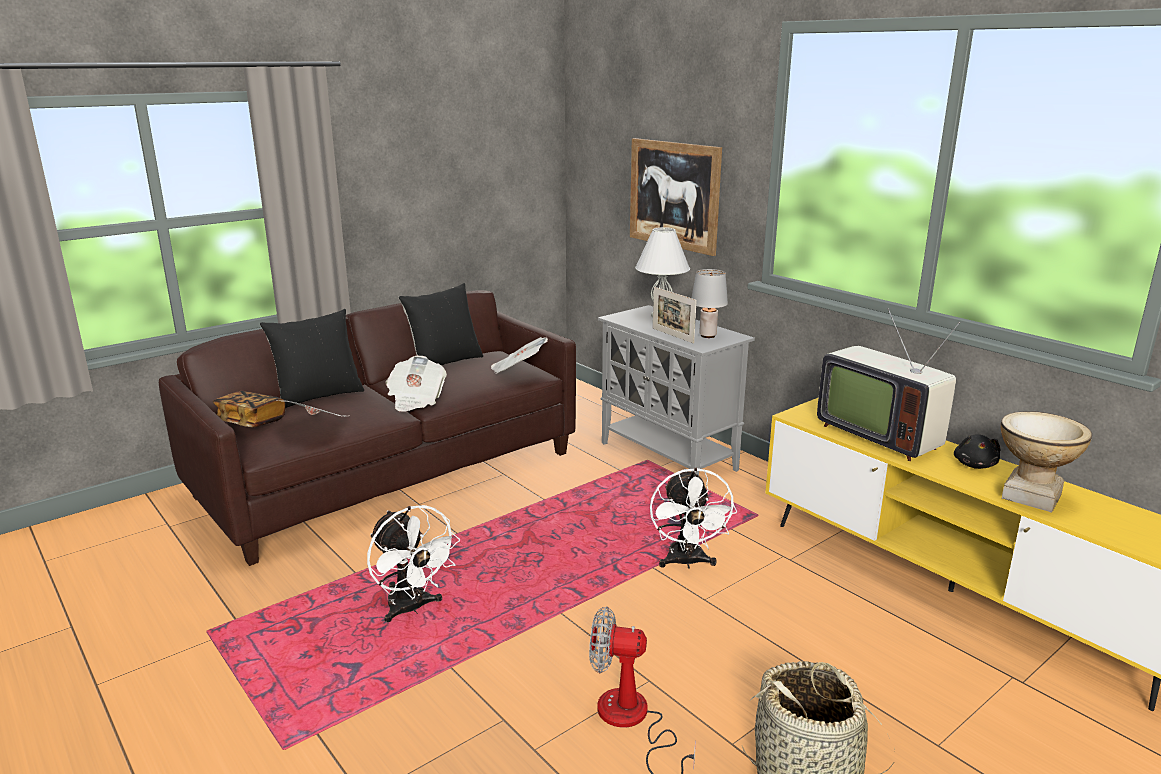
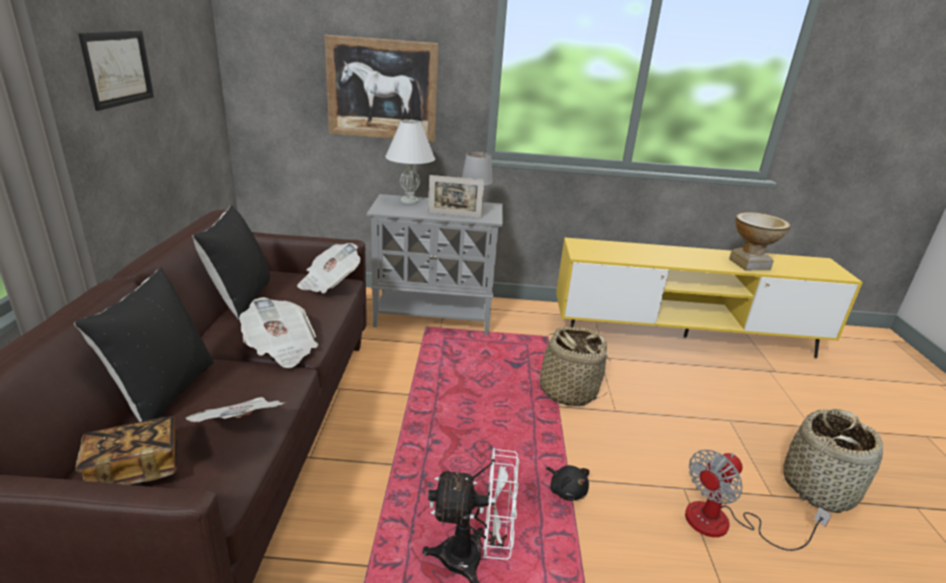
camera: 50 degrees left, 5 degrees up
(426, 167) = (118, 68): none -> picture
(687, 562) = (567, 391): white fan -> basket
(879, 435) = (637, 252): television -> none
(975, 465) = (701, 255): black plush toy -> black plush toy (566, 490)

